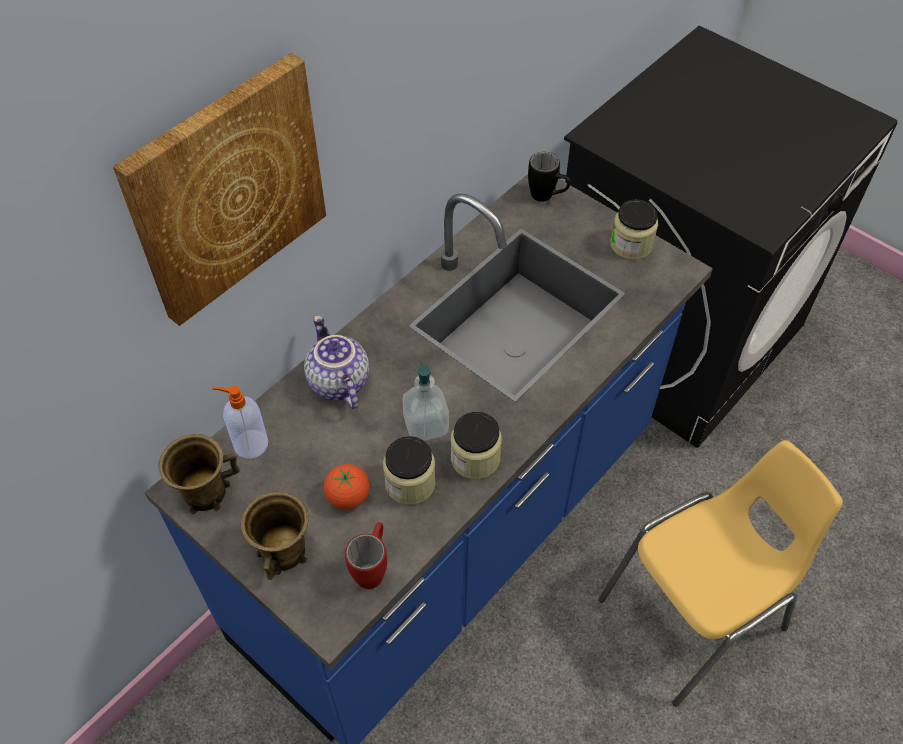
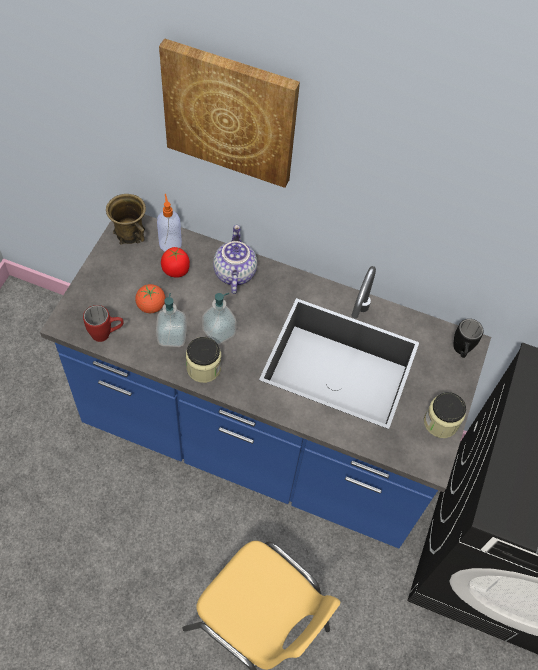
camera: 65 degrees right, 5 degrees up
(284, 551) = (104, 286): brown mug -> none
(301, 449) = (176, 270): none -> tomato
(337, 382) = (233, 272): teapot -> teapot turned 45 degrees counterclockwise
(410, 483) = (172, 336): jar -> soap dispenser

